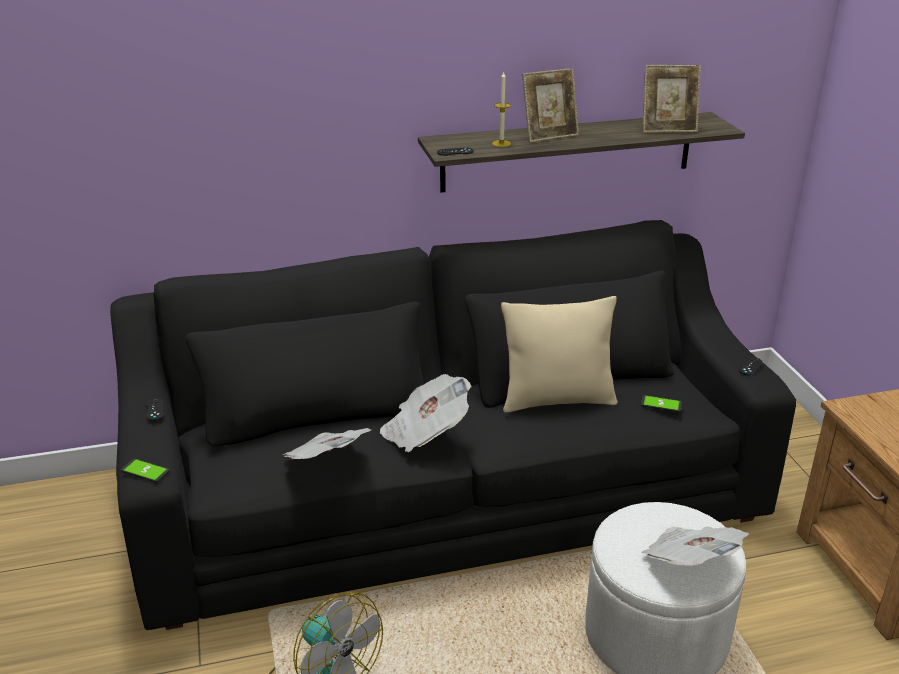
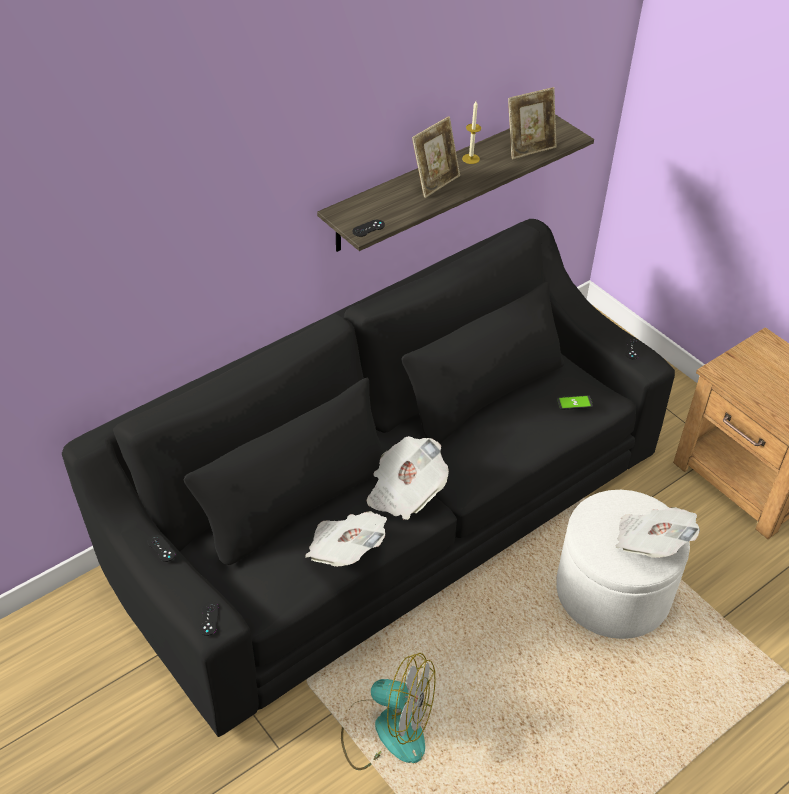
camera: 25 degrees left, 15 degrees up
(145, 471) = (209, 618): phone -> black game controller
(501, 143) = (401, 205): candle -> candle (470, 159)
(557, 400) = (492, 423): beige pillow -> none

